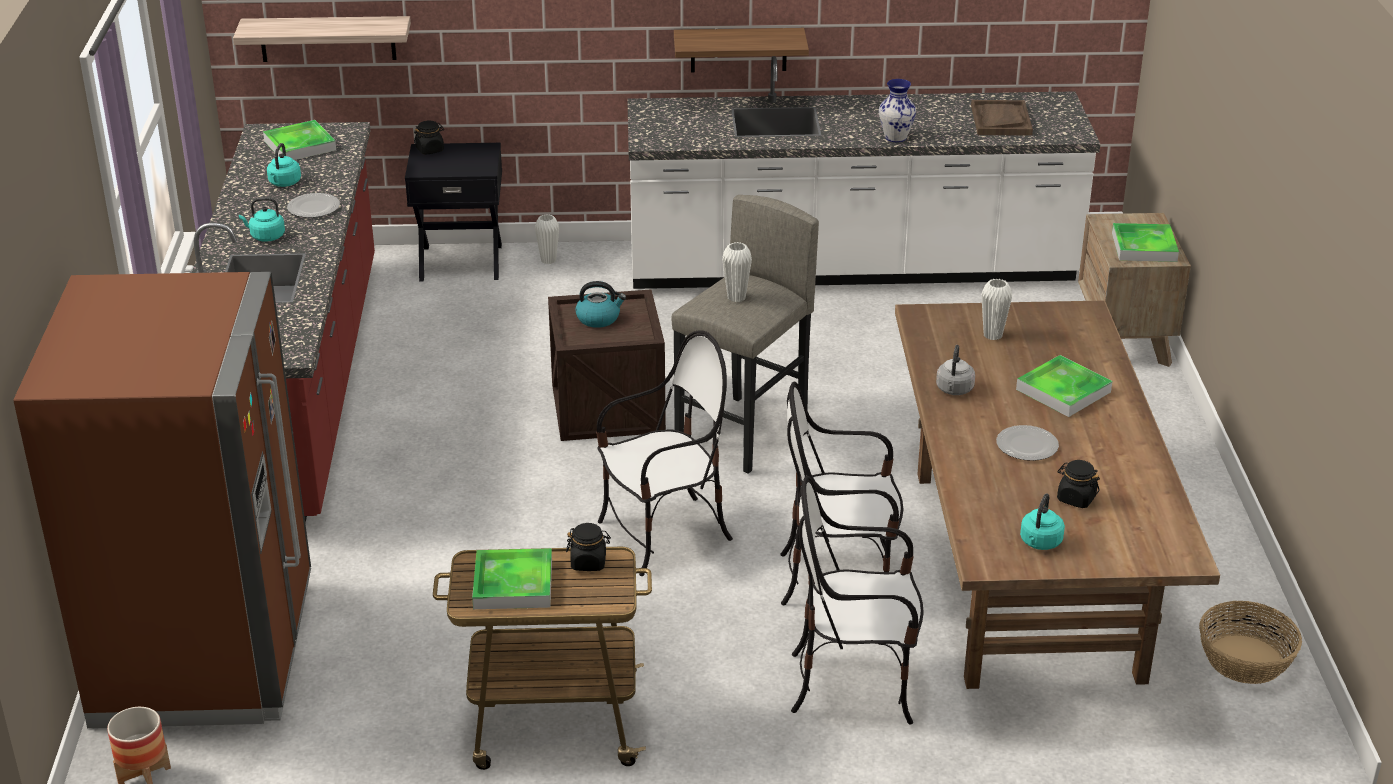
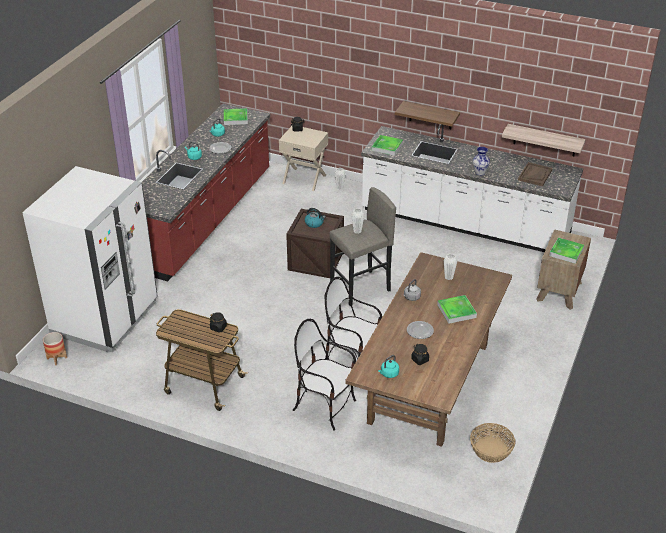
camera: 25 degrees right, 5 degrees up
(206, 653) = (105, 318): brown fridge -> white fridge
(327, 38) = (262, 74): shelf -> shelf (544, 140)
(461, 261) = (304, 179): black nightstand -> beige nightstand
(513, 584) = (186, 328): tray -> tray (387, 147)
(664, 535) = (298, 322): chair -> none

